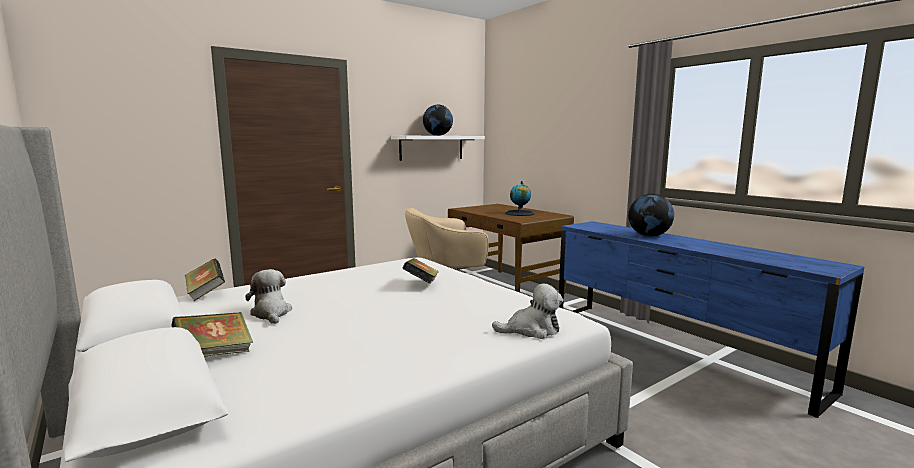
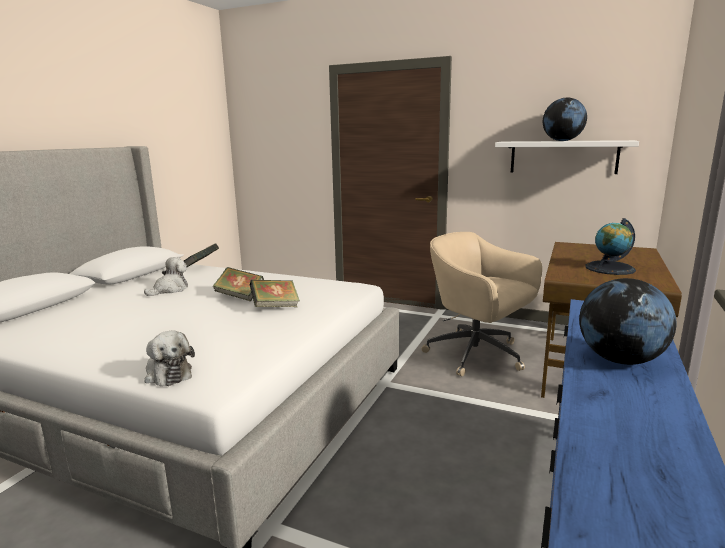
camera: 60 degrees right, 5 degrees up
(215, 354) = (91, 300): book -> book (239, 296)

